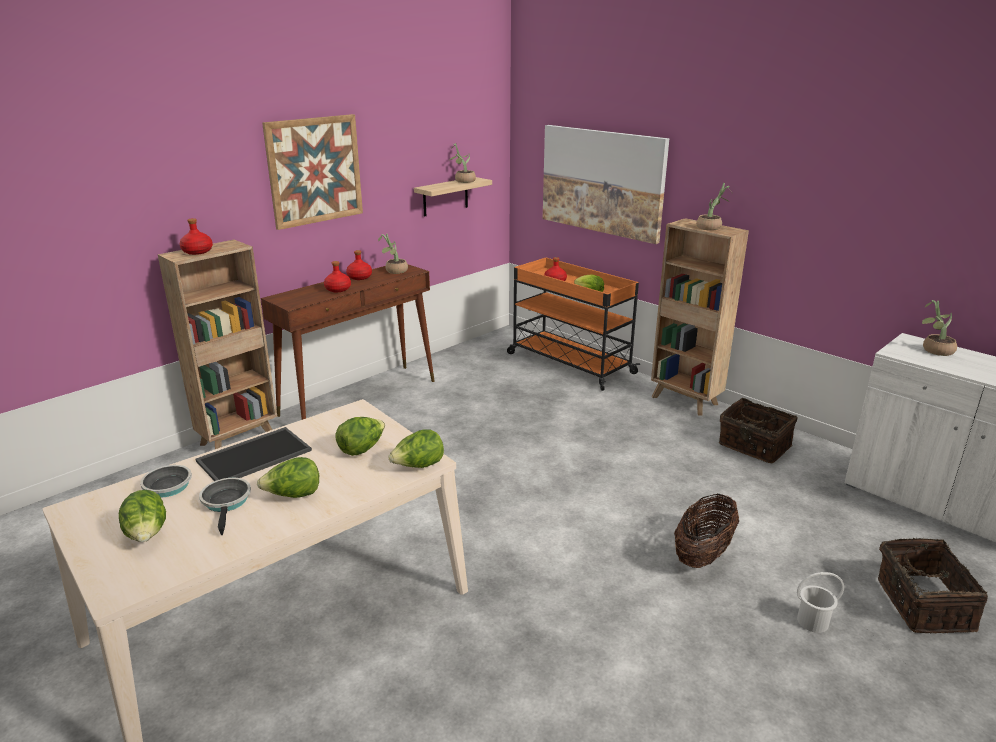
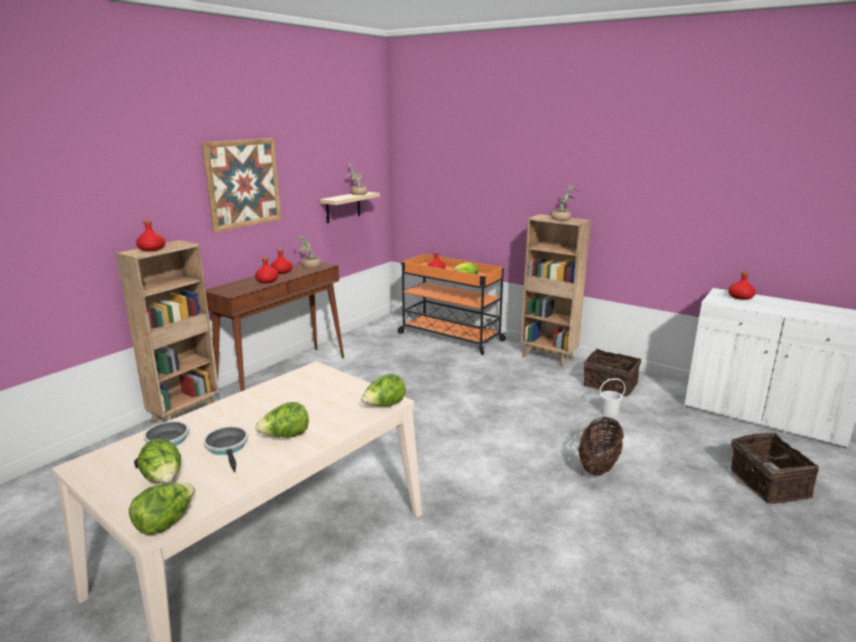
camera: 10 degrees left, 5 degrees down
(254, 455) = (238, 409): tray -> none
(362, 449) = (331, 397): lettuce -> lettuce (165, 523)
(602, 181) = (469, 190): picture -> none
(813, 622) = (696, 505): white bucket -> white bucket (609, 412)
(933, 350) = (740, 297): potted plant -> red bottle

